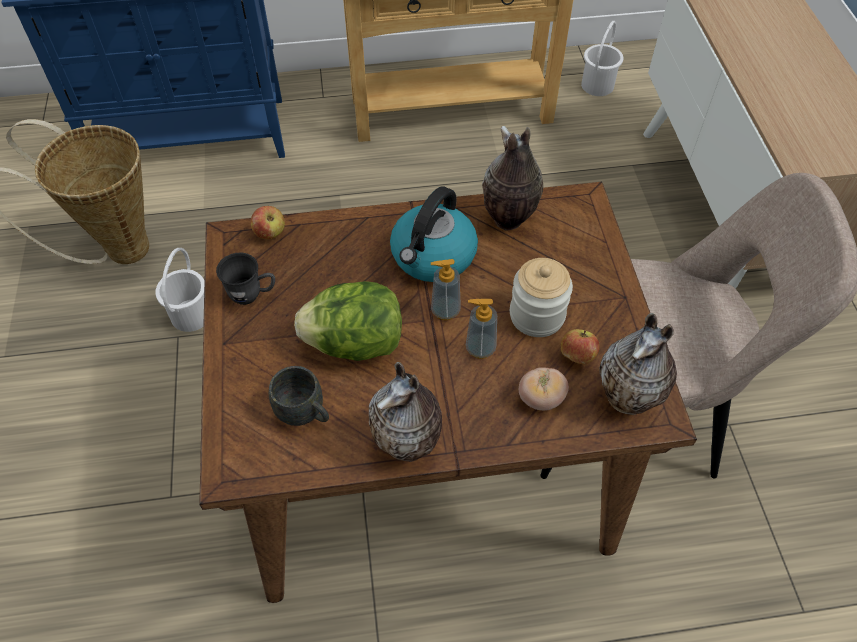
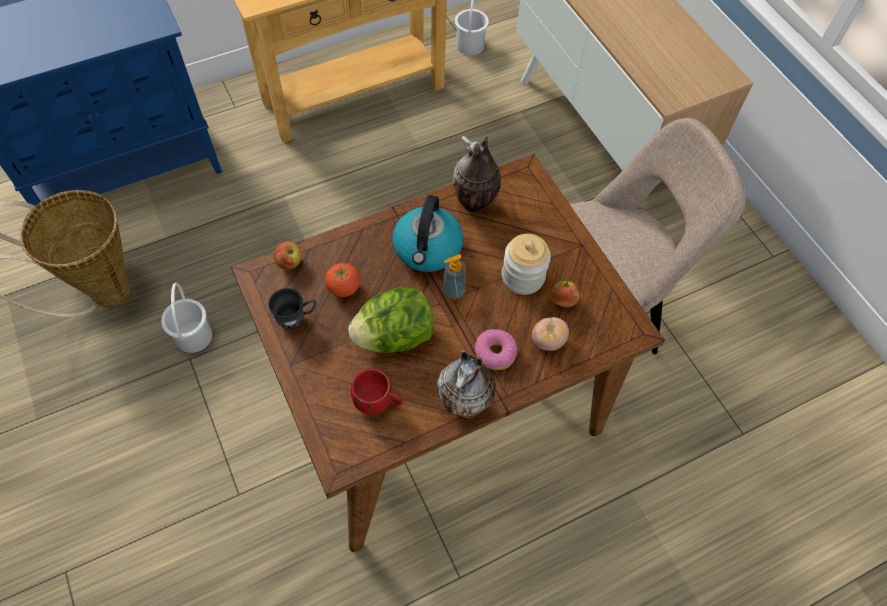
camera: 20 degrees left, 5 degrees up
(305, 413) = (378, 402): grey mug -> red mug
(319, 275) = (344, 288): none -> tomato
(468, 395) = (495, 353): none -> donut
(480, 348) = (490, 314): soap dispenser -> none
(628, 400) = (610, 325): vase -> none

